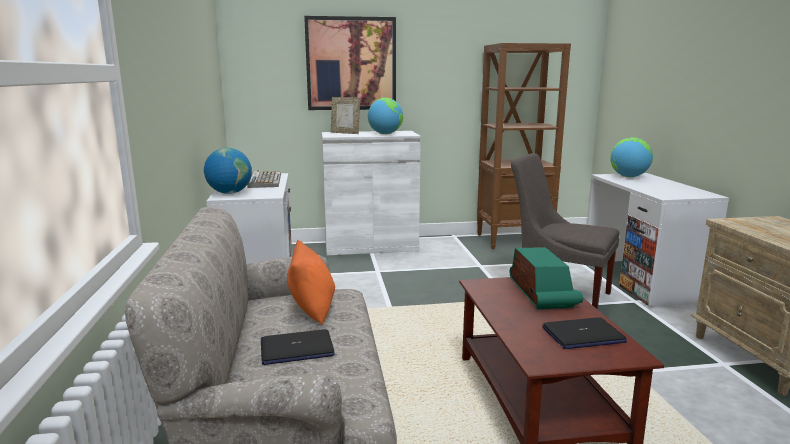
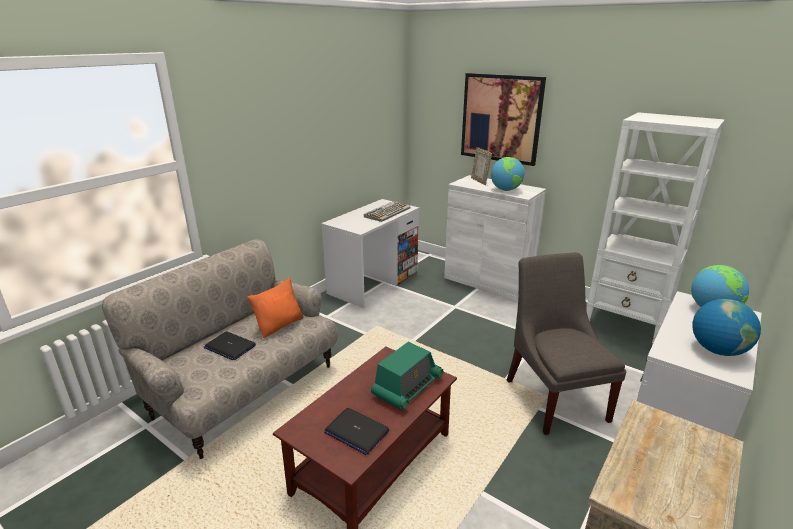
camera: 45 degrees right, 10 degrees up
(229, 193) = (344, 219): globe -> globe (717, 350)
(514, 240) = (626, 324): brown bookcase -> white bookcase

